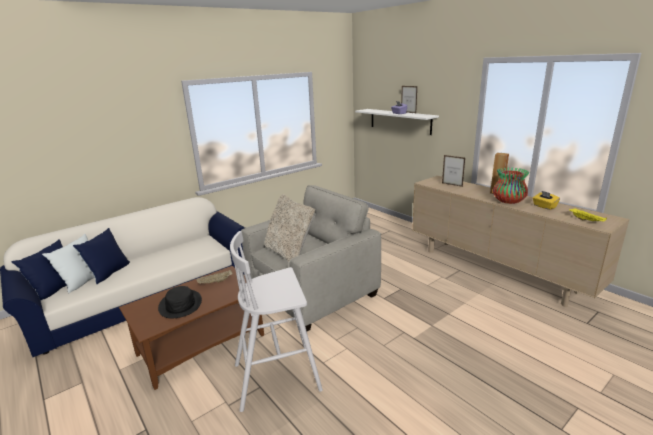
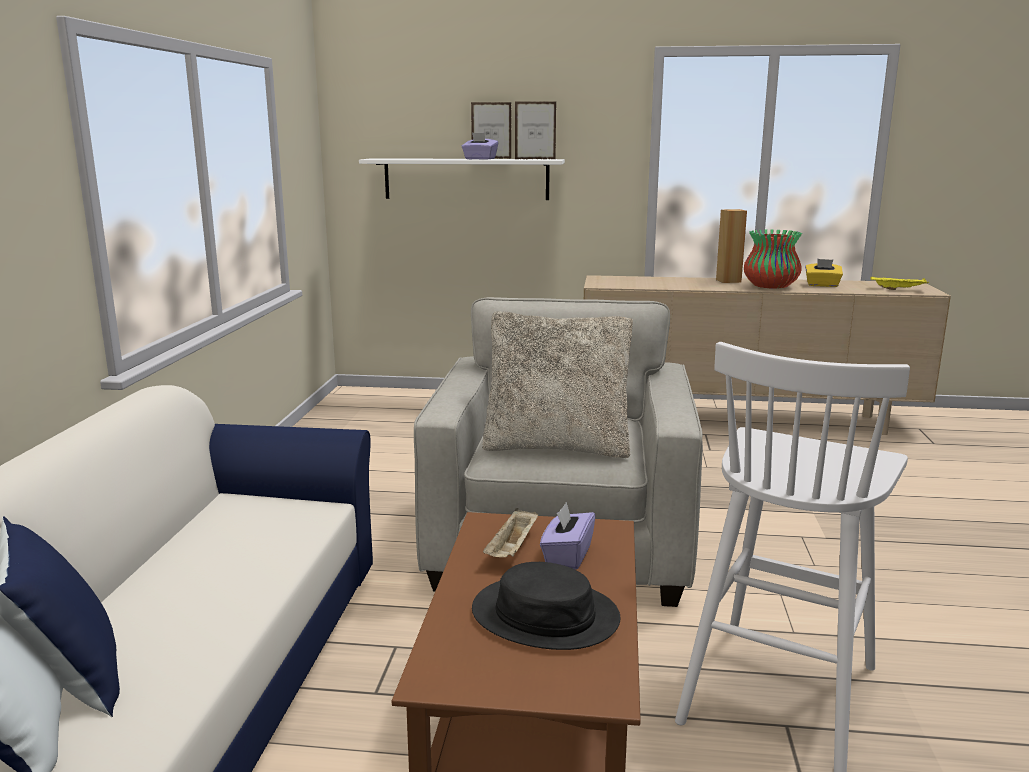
camera: 45 degrees left, 5 degrees down
(221, 291) = (567, 555): none -> purple tissue box
(452, 185) = (646, 282): picture frame -> picture frame (535, 159)

